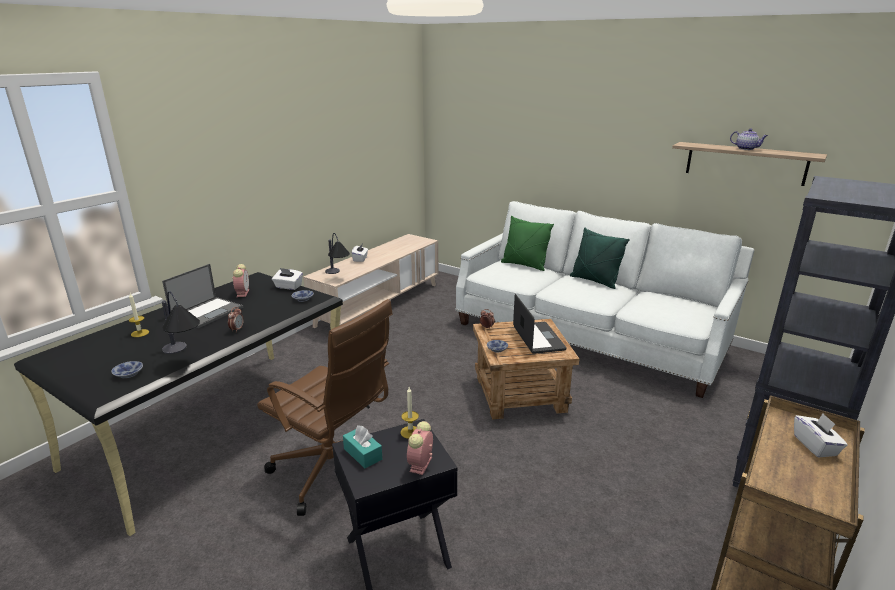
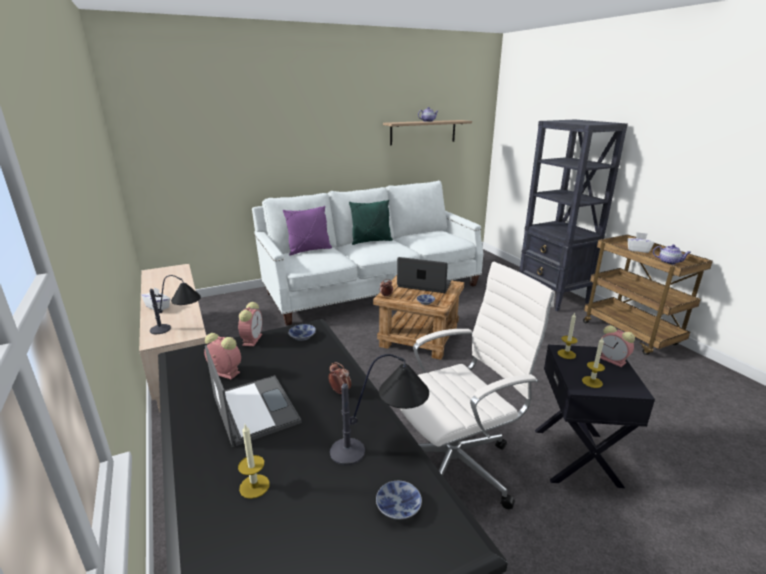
camera: 60 degrees left, 0 degrees up
(288, 287) = (252, 339): white tissue box -> alarm clock
(334, 472) = (456, 467): brown office chair -> white office chair
(362, 454) = (592, 382): turquoise tissue box -> candle
(524, 265) = (309, 250): green pillow -> purple pillow
(798, 482) = (669, 262): none -> teapot

